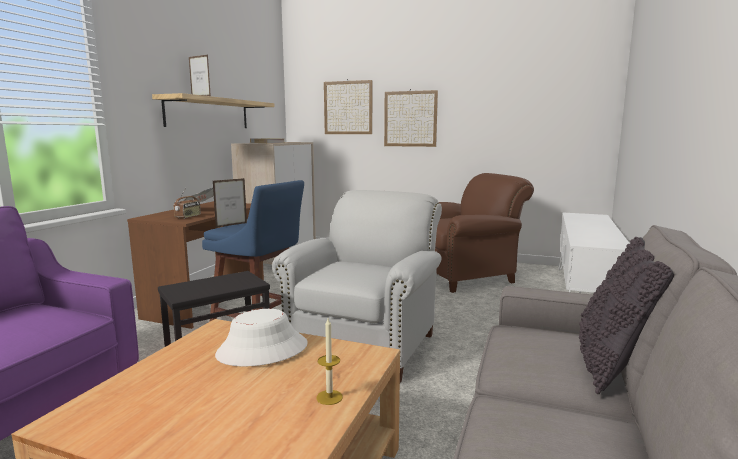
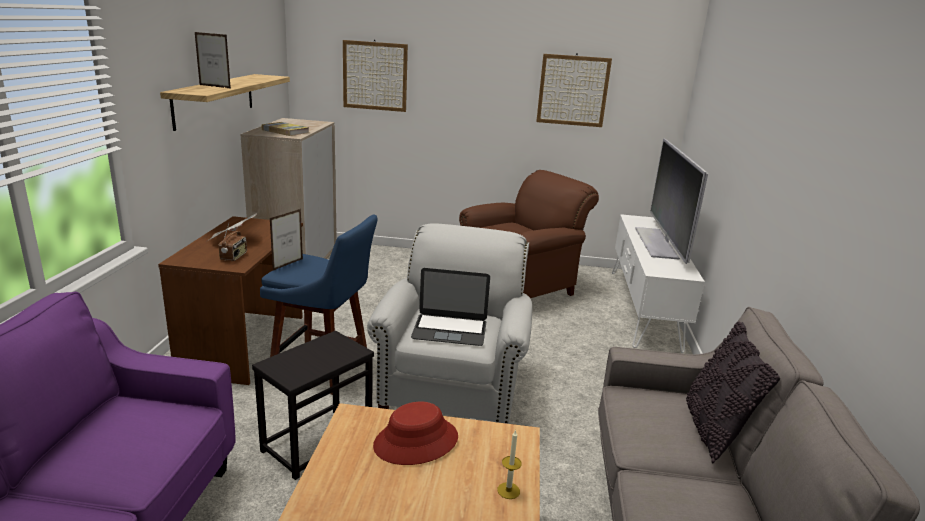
camera: 15 degrees left, 10 degrees up
(262, 350) = (416, 442): white hat -> red hat
(350, 273) = (450, 329): none -> laptop
(410, 118) = (454, 95): picture -> picture (573, 89)
(593, 227) = (657, 243): none -> television

